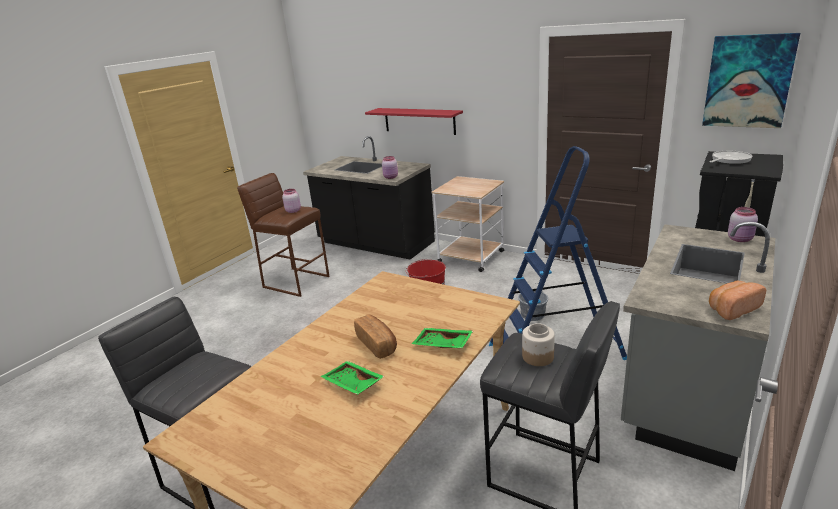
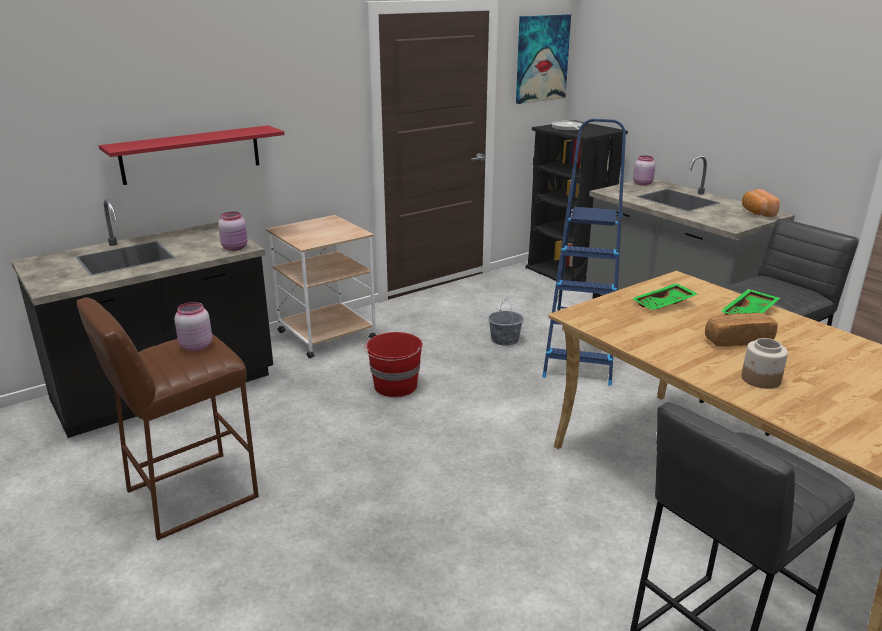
camera: 70 degrees left, 0 degrees up
(352, 384) = (816, 363): green tray -> green tray (664, 304)
(537, 357) = (775, 287): jar -> jar (761, 379)

